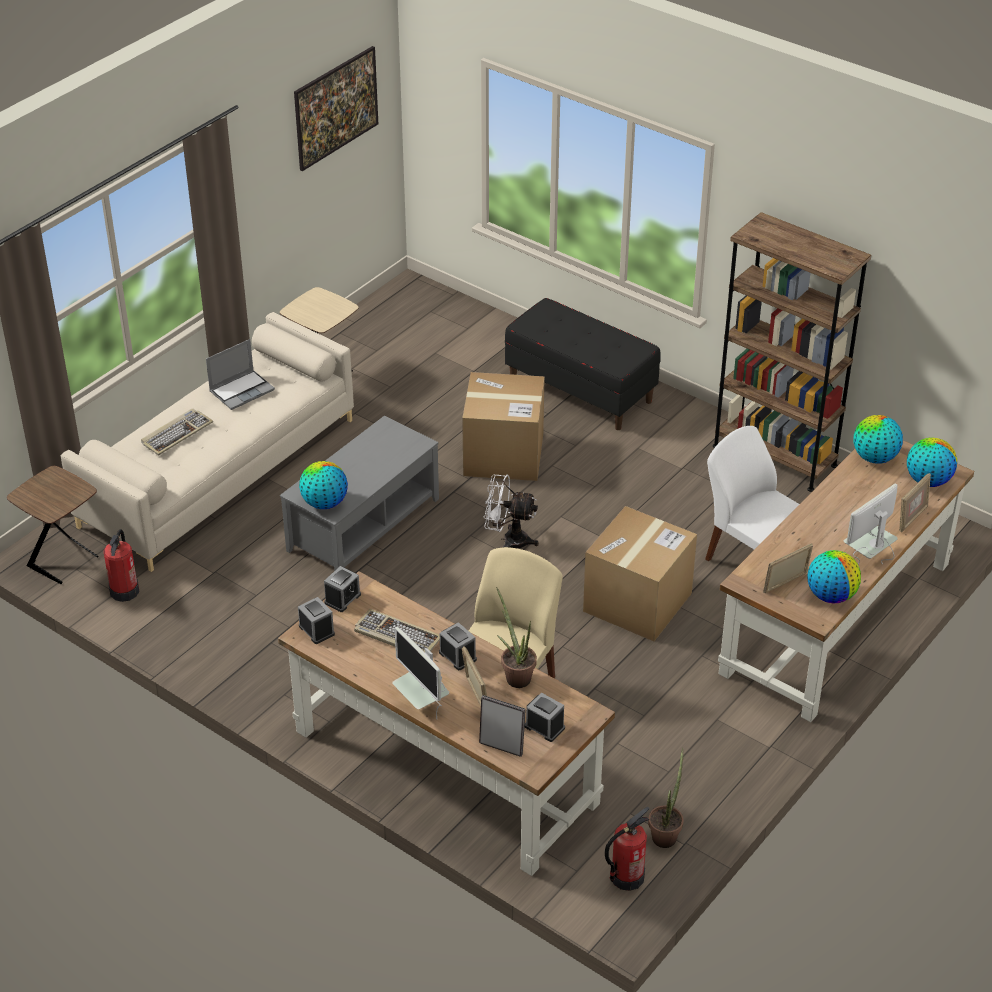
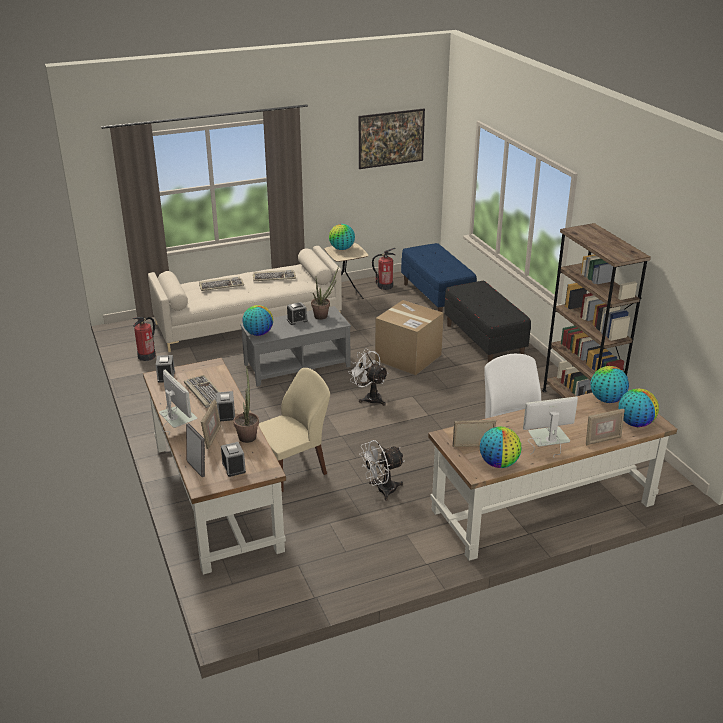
camera: 30 degrees right, 10 degrees down
(65, 561) = (134, 335): brown side table -> none
(242, 390) = (274, 277): laptop -> keyboard
(308, 306) = (342, 249): none -> globe
(342, 599) = (197, 367): alarm clock -> alarm clock (297, 320)
(423, 705) = (178, 430): monitor -> monitor turned 150 degrees clockwise
(456, 333) = (437, 297): none -> blue bench
(626, 877) = (258, 600): fire extinguisher -> fire extinguisher (385, 286)
(637, 602) = (416, 453): cardboard box -> none
(640, 672) = (381, 490): none -> white fan
(666, 834) = (308, 586): potted plant -> potted plant (323, 315)

